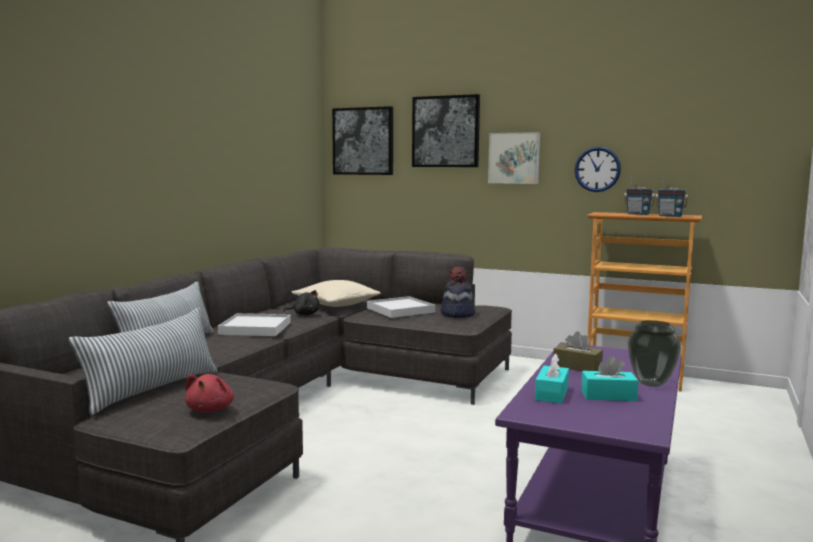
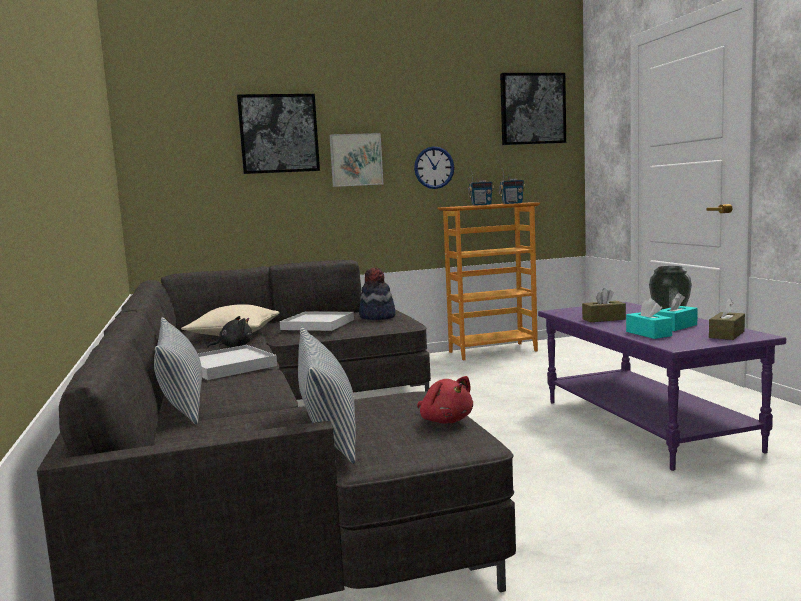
camera: 40 degrees left, 0 degrees up
(363, 141) = (173, 146): picture -> picture (532, 109)
(618, 421) = (726, 334): none -> brown tissue box

